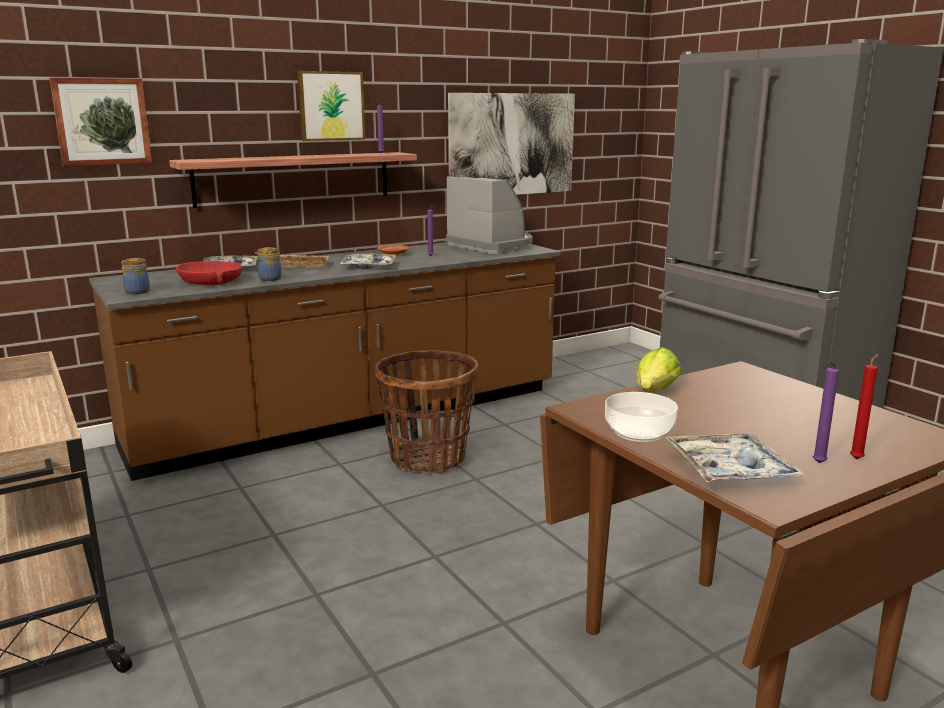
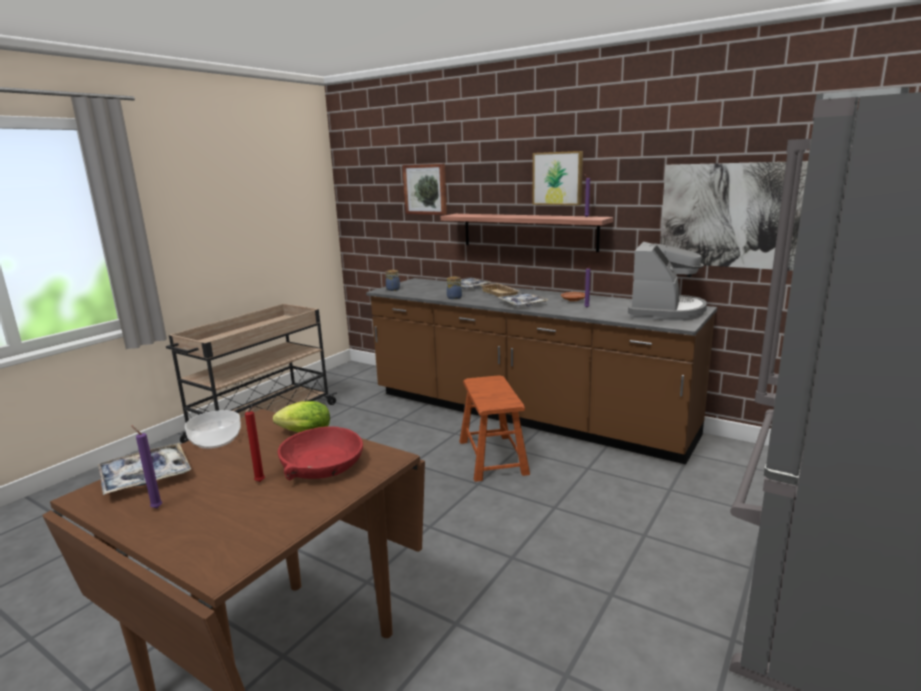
camera: 65 degrees right, 0 degrees up
(211, 282) = (431, 292): red bowl -> red bowl (322, 465)
(428, 458) = (492, 457): basket -> brown stool
(857, 458) = (166, 524): red candle -> red candle (261, 482)

